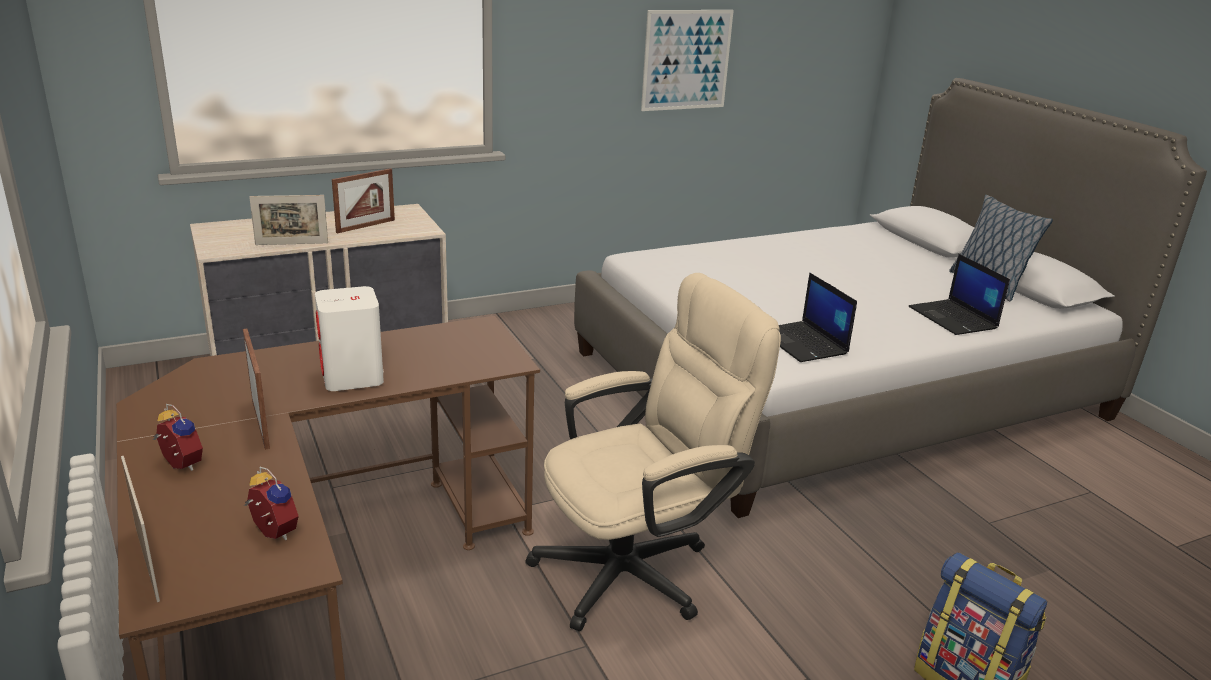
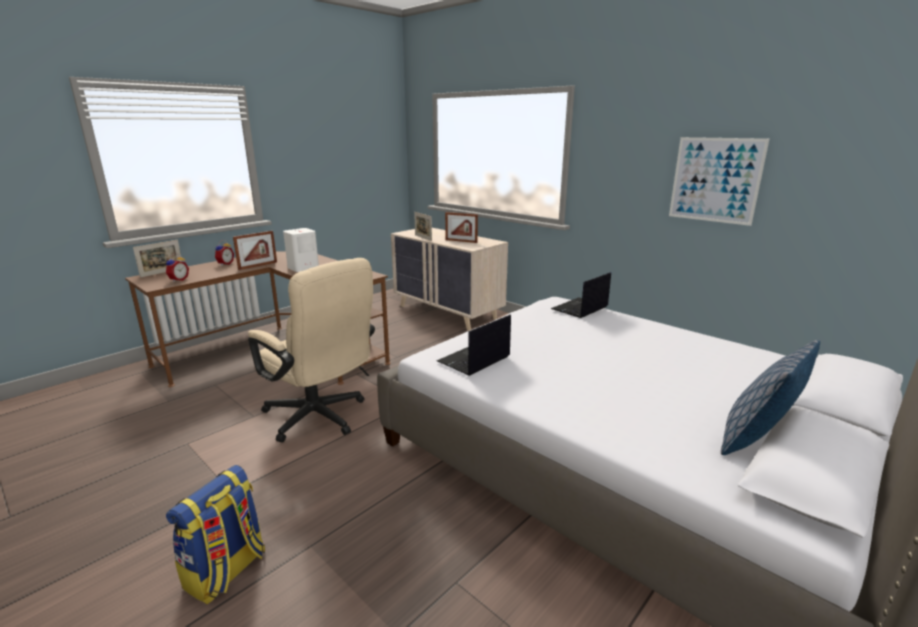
camera: 70 degrees right, 5 degrees down
(954, 318) = (615, 420): laptop -> laptop (580, 308)

